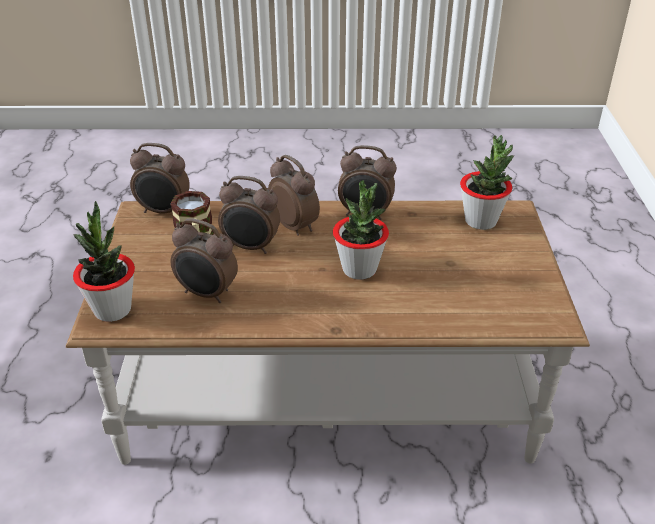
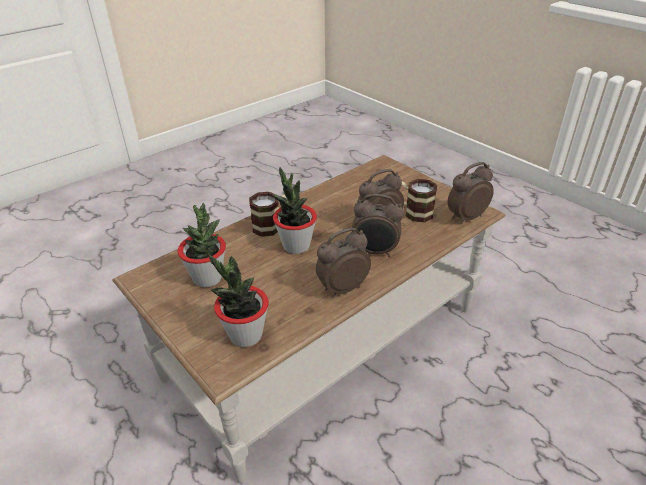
camera: 140 degrees right, 0 degrees up
(112, 309) = (388, 168): potted plant -> potted plant (207, 278)
(207, 294) = (358, 193): alarm clock -> none
(357, 306) = (272, 225): none -> mug

